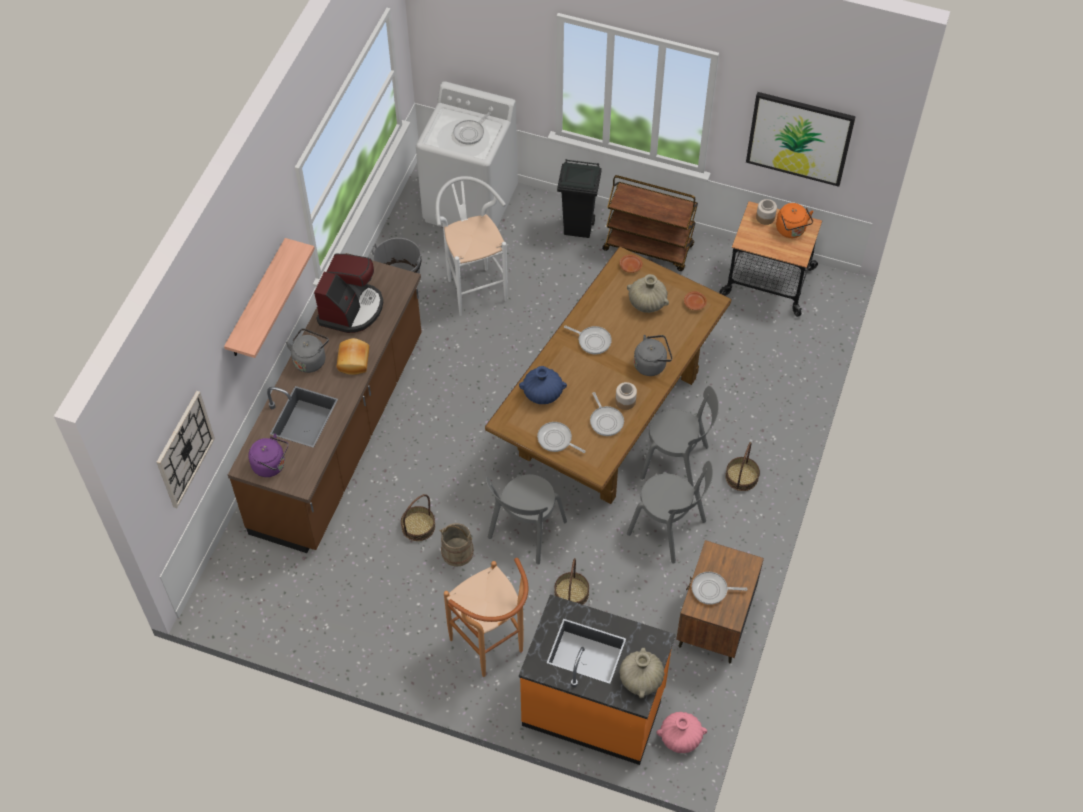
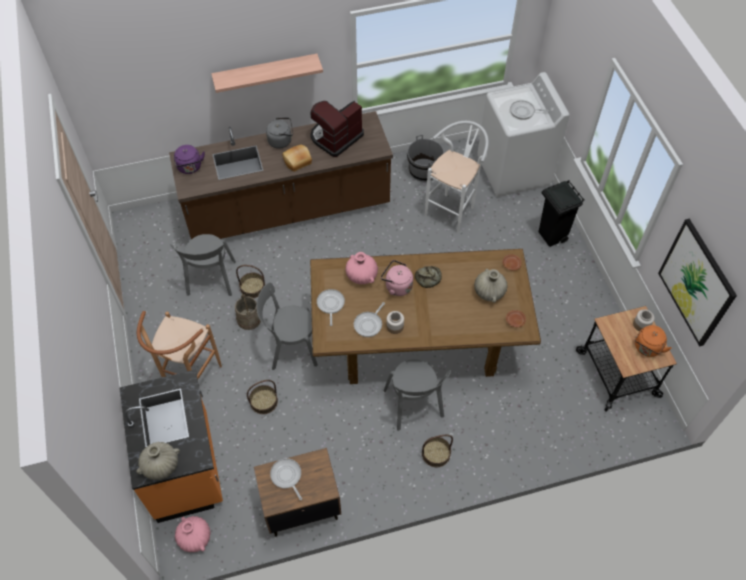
camera: 55 degrees right, 0 degrees up
(184, 449) = (141, 108): wall clock -> none
(351, 309) = (335, 138): coffee machine -> coffee machine turned 150 degrees clockwise
(542, 393) = (361, 275): blue vase -> pink vase
(580, 372) = (397, 286): none -> pink kettle
(592, 341) = (428, 278): frying pan -> bread
(649, 248) = (574, 285): brown cart -> none
(652, 364) = (439, 324): grey kettle -> none
(669, 529) = (356, 432): grey chair -> grey chair (211, 280)

